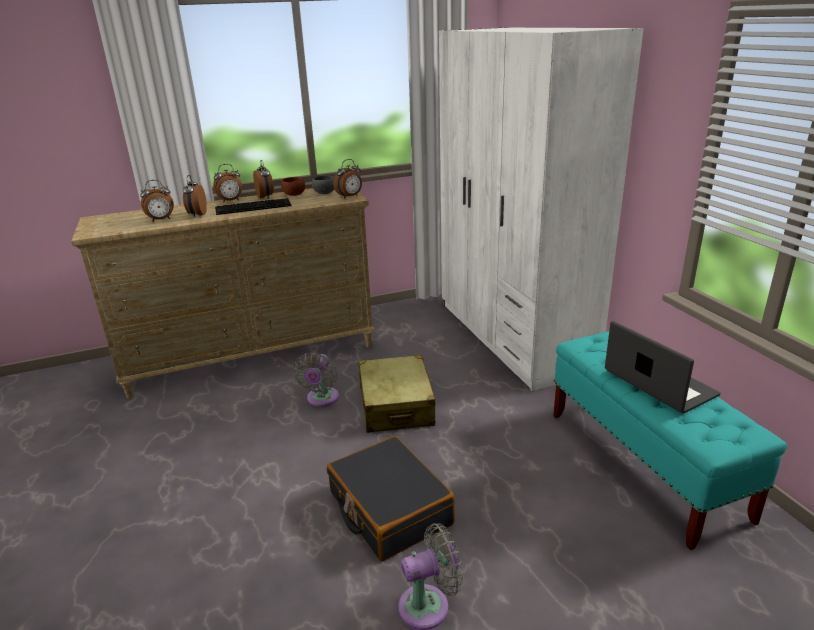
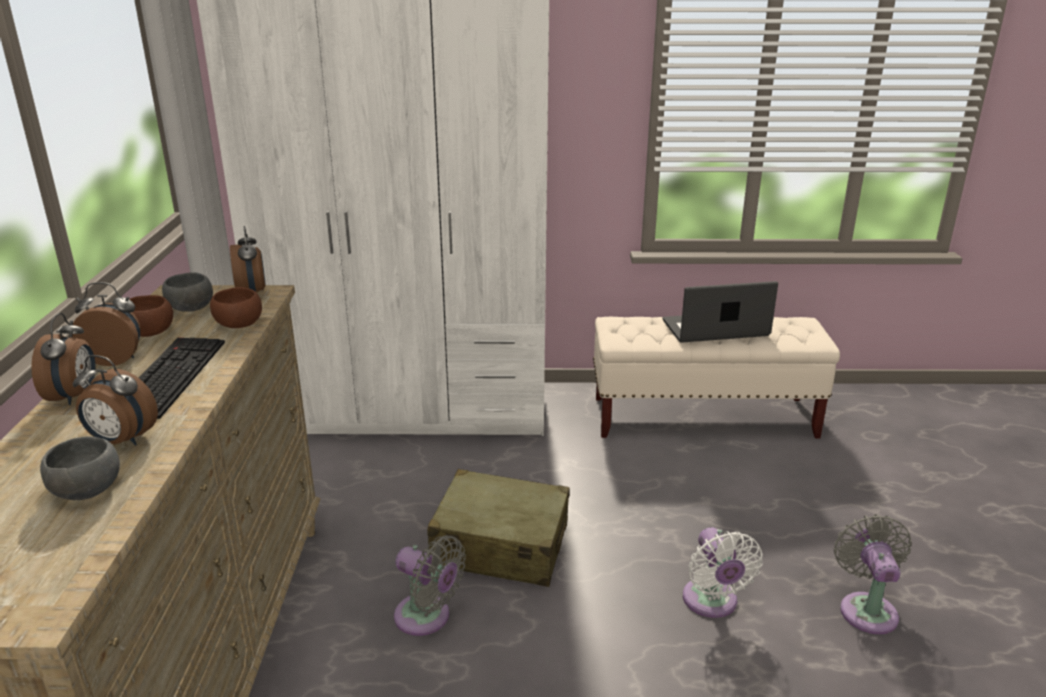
camera: 70 degrees left, 0 degrees up
(161, 220) = (86, 490): alarm clock -> grey bowl
(312, 203) = (237, 325): none -> brown bowl
(389, 509) = (712, 603): black suitcase -> white fan
(643, 464) = (704, 418): turquoise bench -> beige bench

